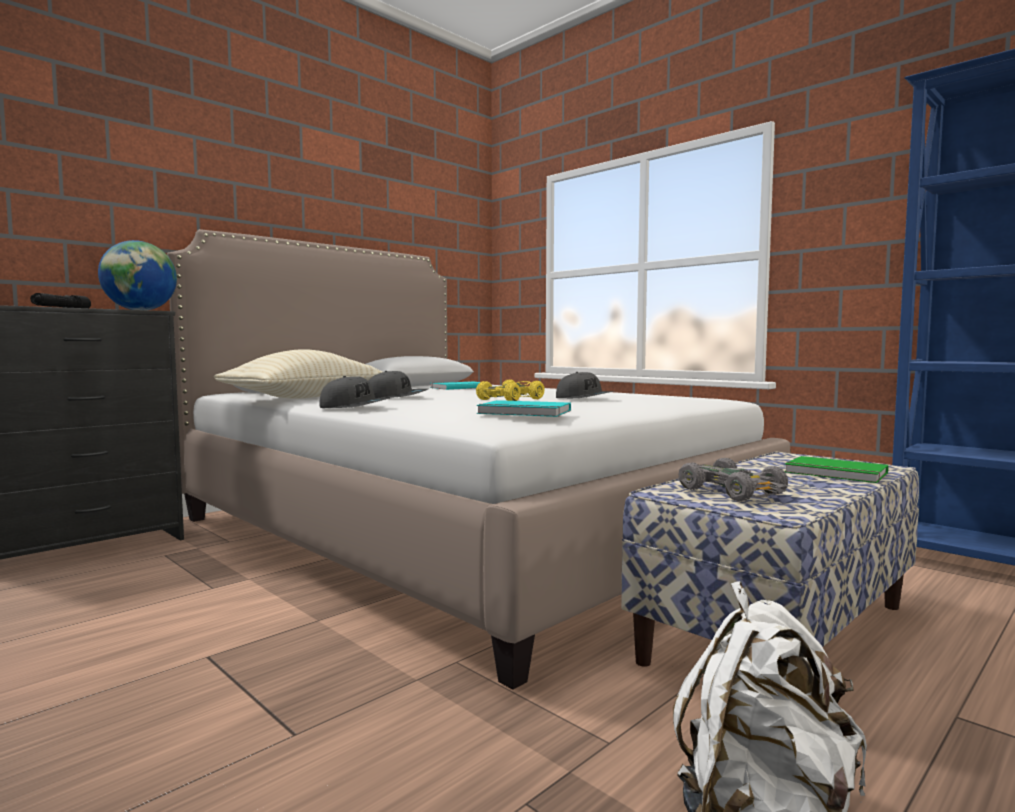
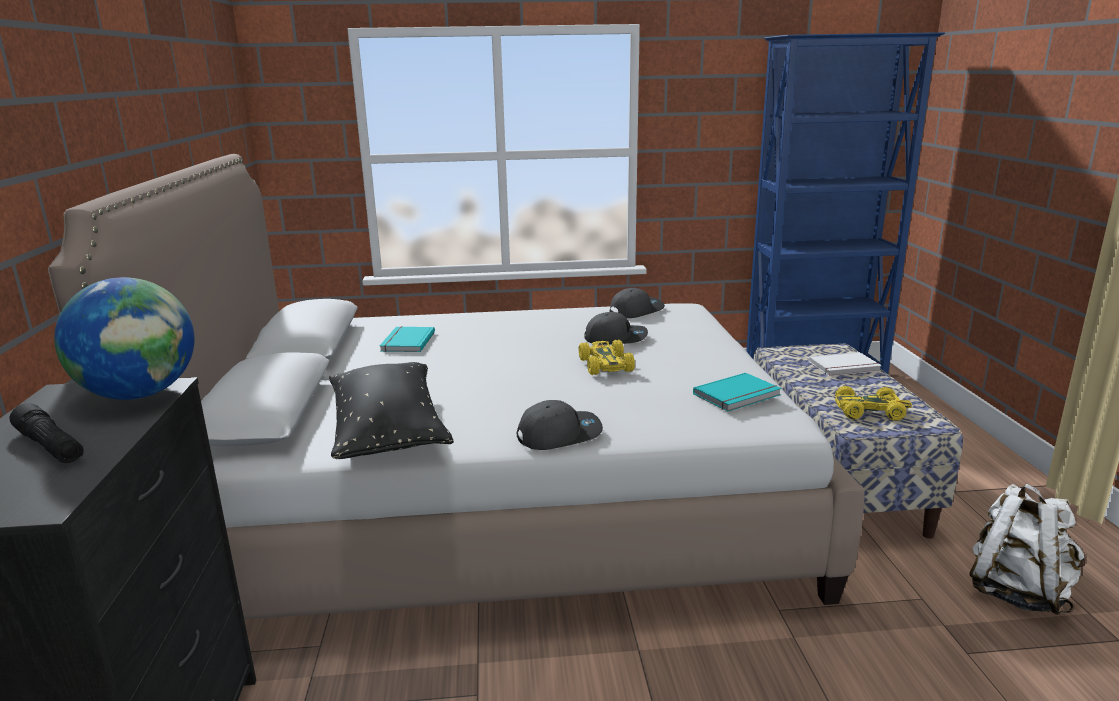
camera: 50 degrees left, 15 degrees up
(304, 397) = (388, 432): beige pillow -> black pillow
(396, 397) = (487, 395): grey cap -> grey cap (636, 310)
(733, 492) = (870, 411): grey toy car -> yellow toy car
(835, 473) = (845, 367): green book -> white book

